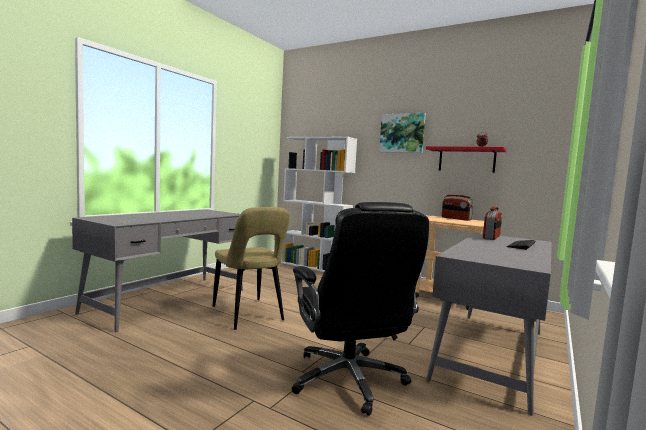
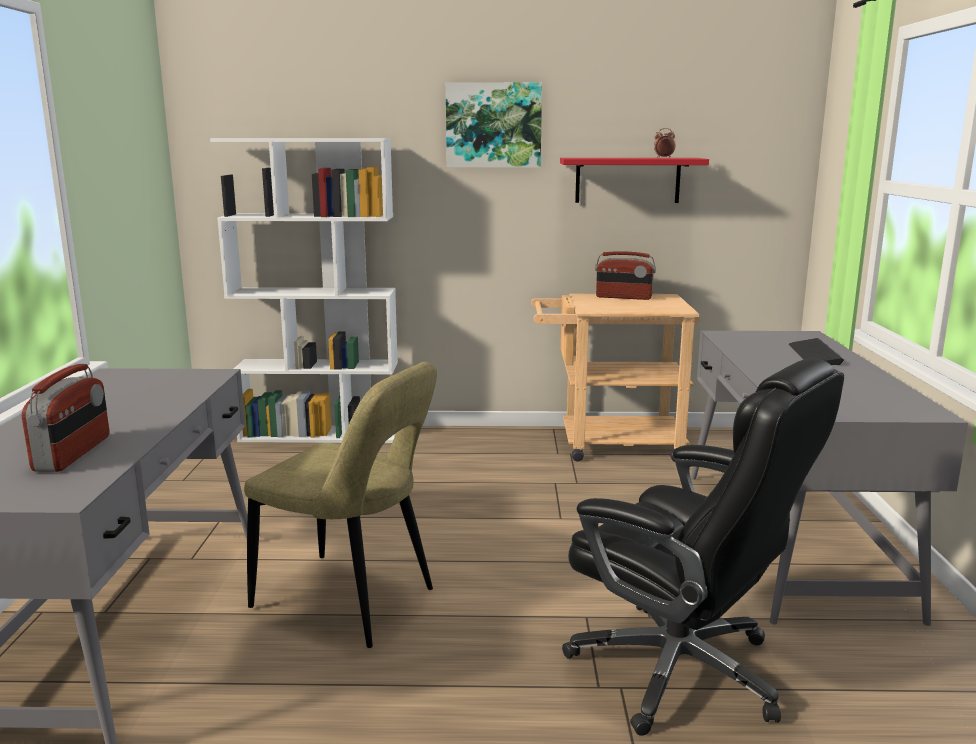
camera: 30 degrees left, 10 degrees up
(491, 237) = (746, 341): radio -> radio (73, 453)

